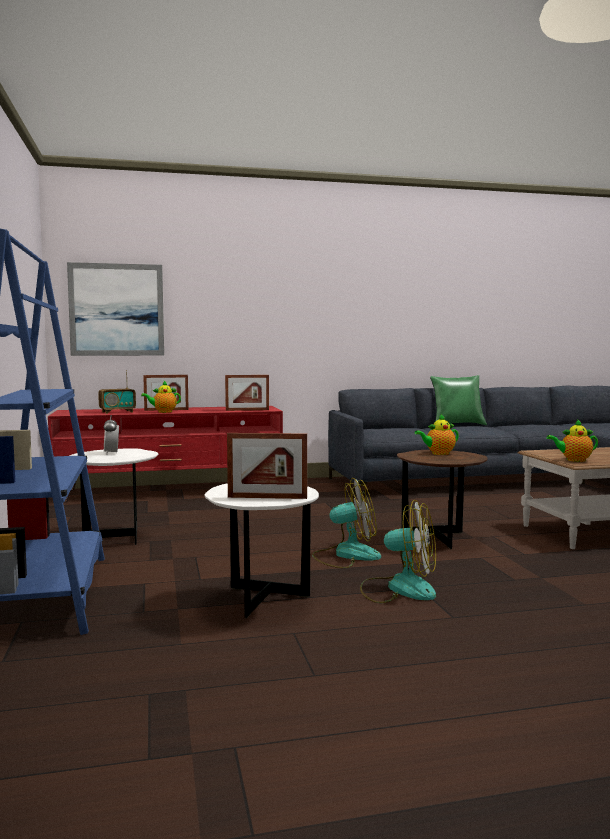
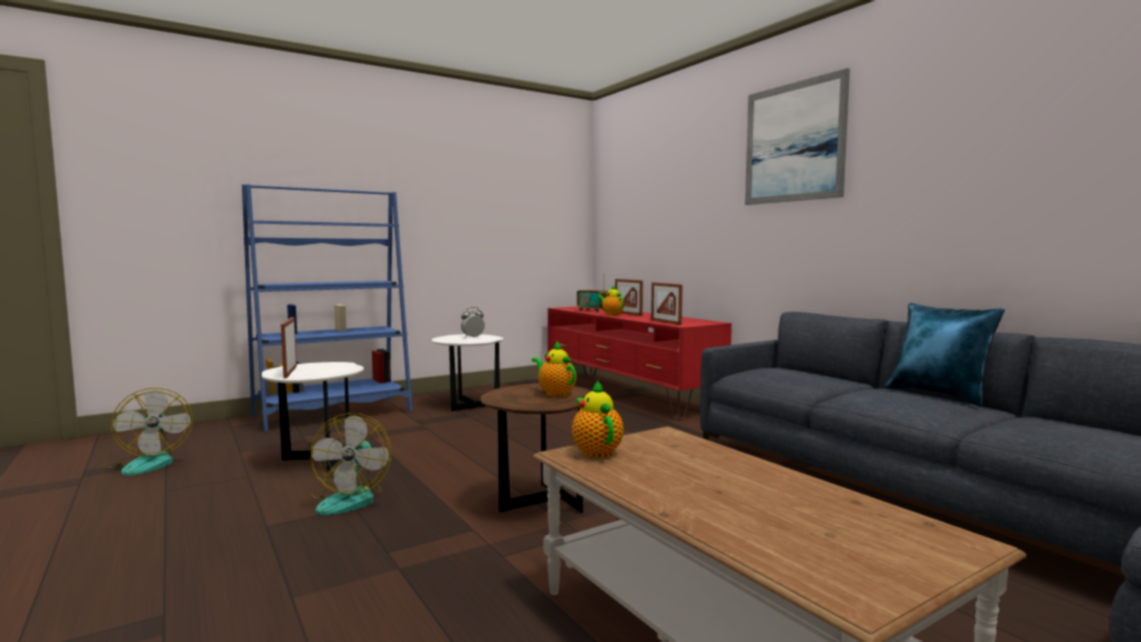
camera: 70 degrees right, 0 degrees up
(116, 310) = (627, 218): picture -> picture (793, 142)
(346, 555) = (452, 470): fan -> fan (148, 463)
(457, 425) = (939, 396): green pillow -> blue pillow

